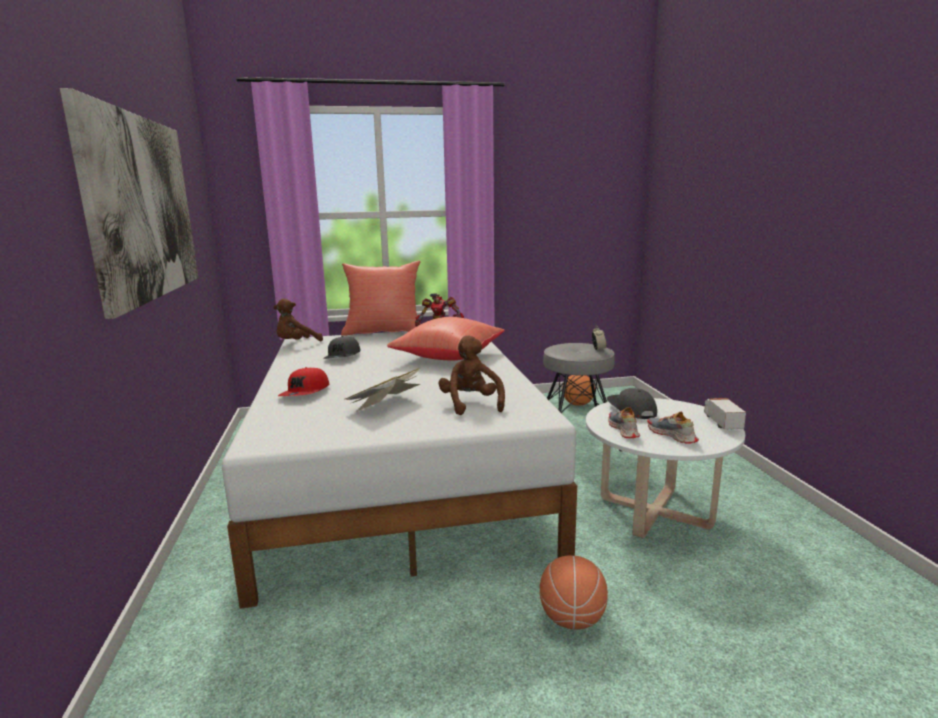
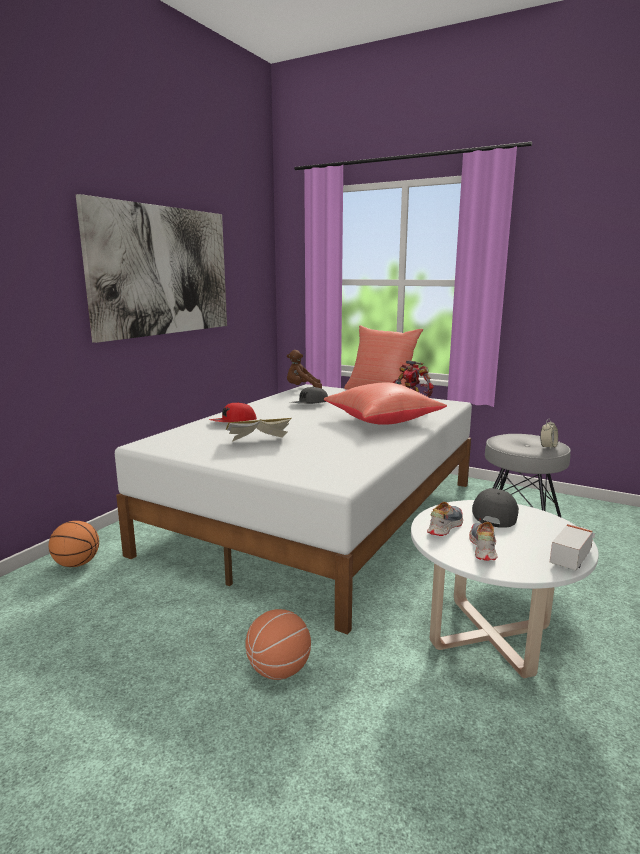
camera: 40 degrees right, 0 degrees up
(471, 404) = (311, 458): brown plush toy -> none
(578, 404) = (575, 513): basketball -> basketball (77, 564)

